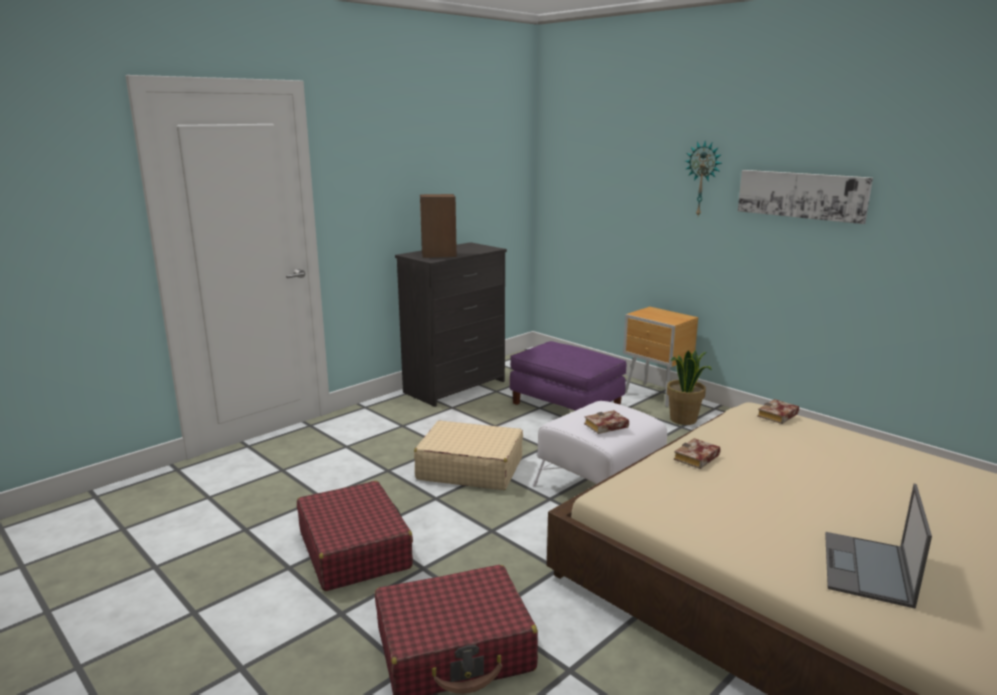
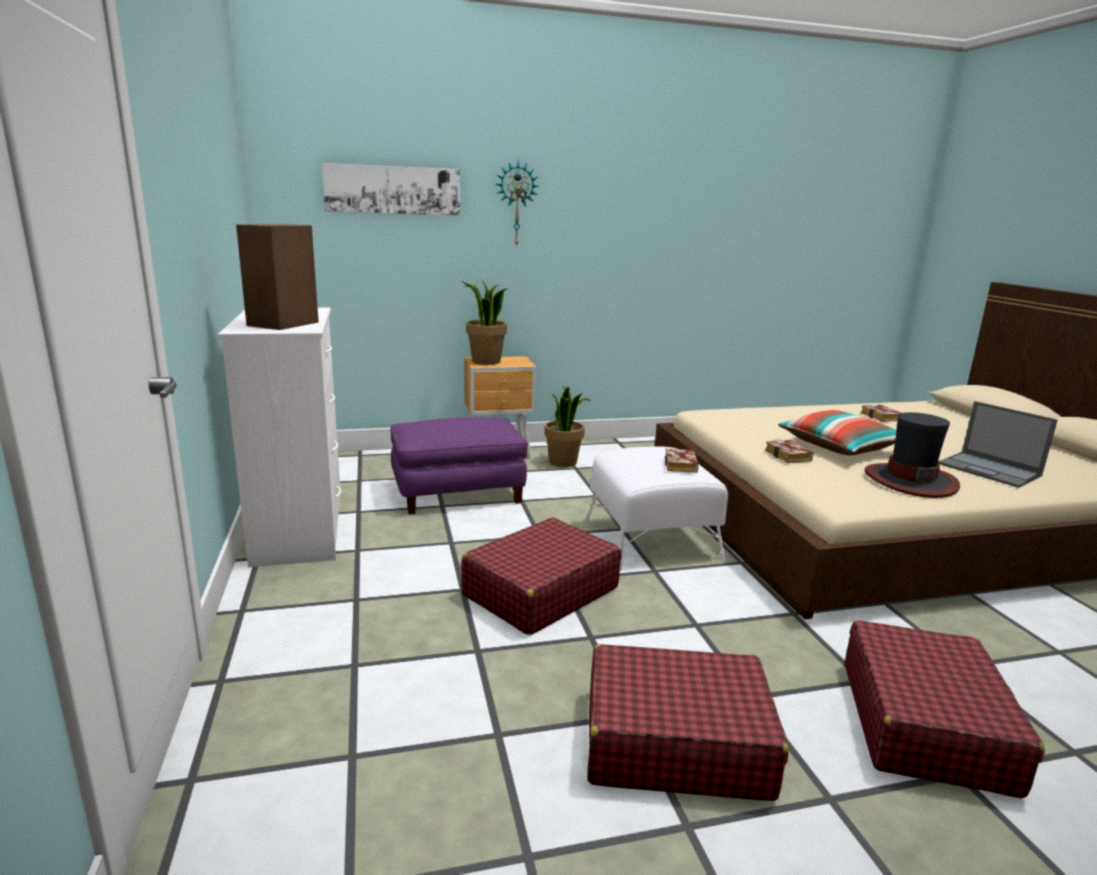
camera: 60 degrees left, 0 degrees up
(456, 387) = (300, 528): black dresser -> white dresser
(469, 468) = (540, 592): beige suitcase -> red suitcase
(651, 313) = (486, 362): none -> potted plant
(731, 521) = (909, 480): none -> hat
(776, 478) = (839, 447): none -> pillow
(778, 416) = (731, 412): book -> book (882, 417)
(801, 195) = (620, 216): picture -> picture (393, 190)

